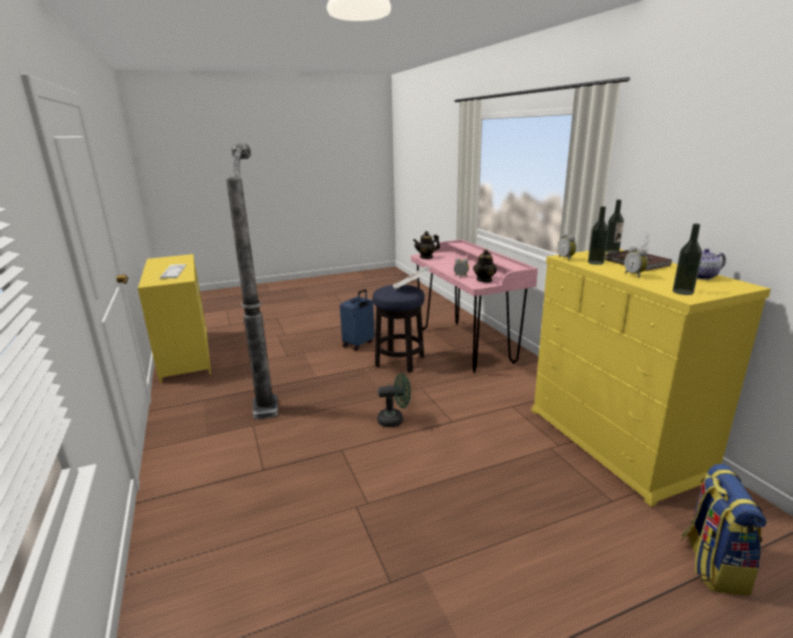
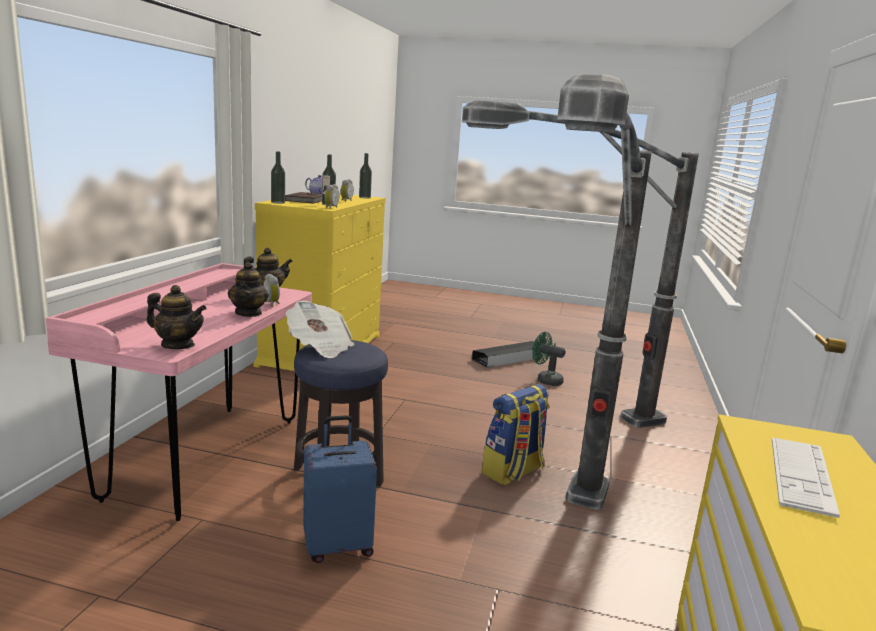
camera: 145 degrees left, 5 degrees down
(308, 448) = (558, 433): none -> floor lamp
(395, 420) = (452, 420): green fan -> green fan (545, 380)
(451, 271) = (249, 313): none -> teapot
(462, 565) = (510, 358): none -> black storage box
(712, 564) = (399, 324): backpack -> backpack (513, 472)

